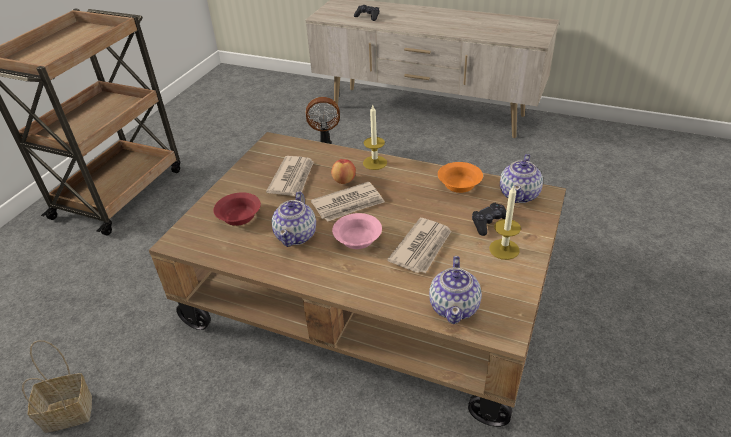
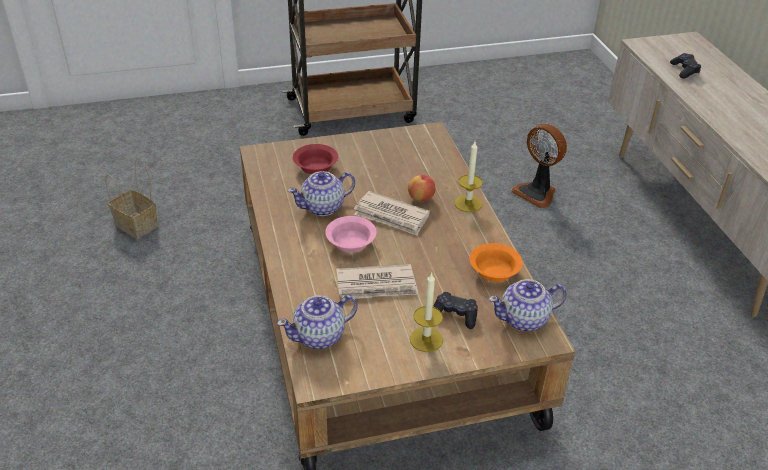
camera: 50 degrees right, 0 degrees up
(293, 178) = (393, 168): newspaper -> none

